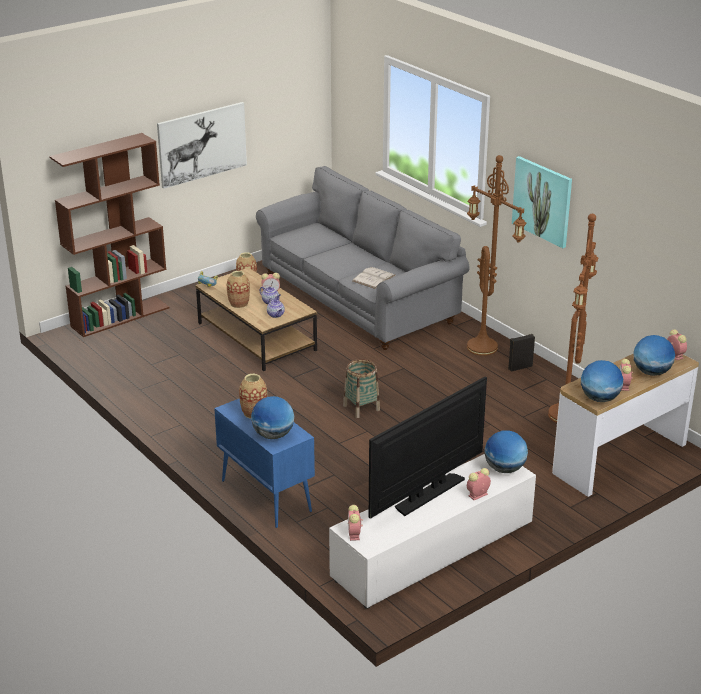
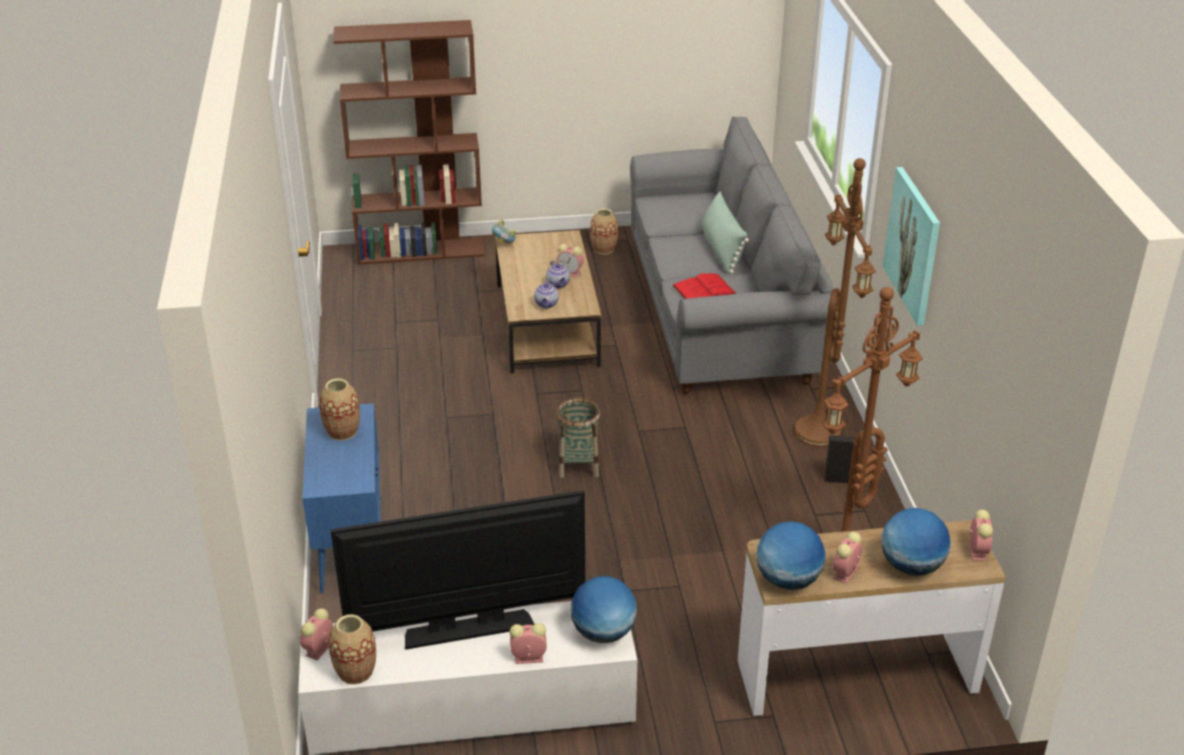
camera: 30 degrees right, 5 degrees up
(202, 144) = (566, 52): picture -> none
(239, 304) = (518, 276): vase -> vase (355, 672)
(273, 435) = (331, 471): globe -> none
(358, 253) = (721, 249): none -> green pillow
(373, 278) = (704, 290): white book -> red book

